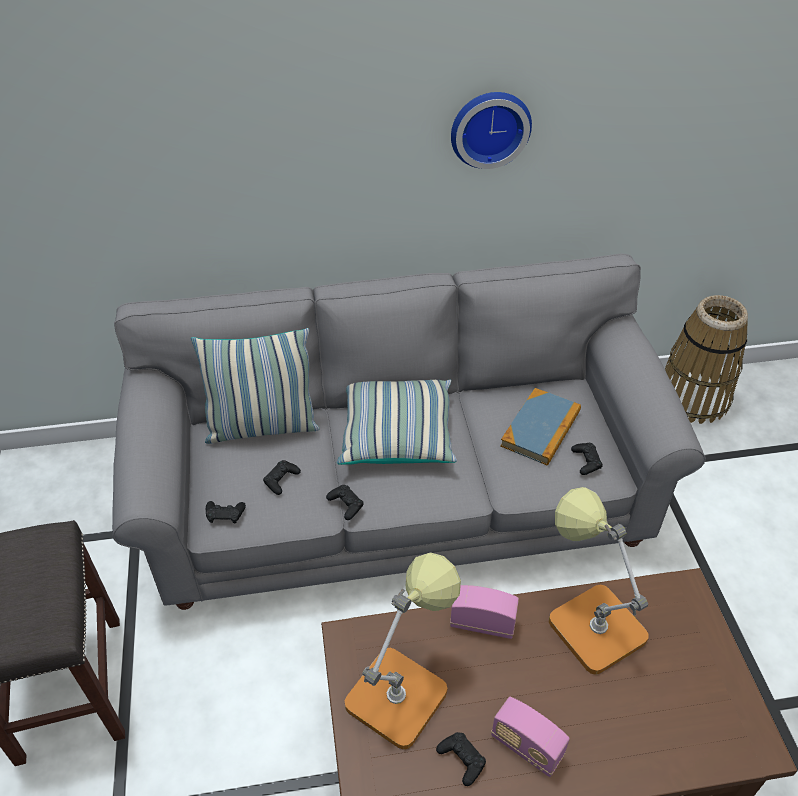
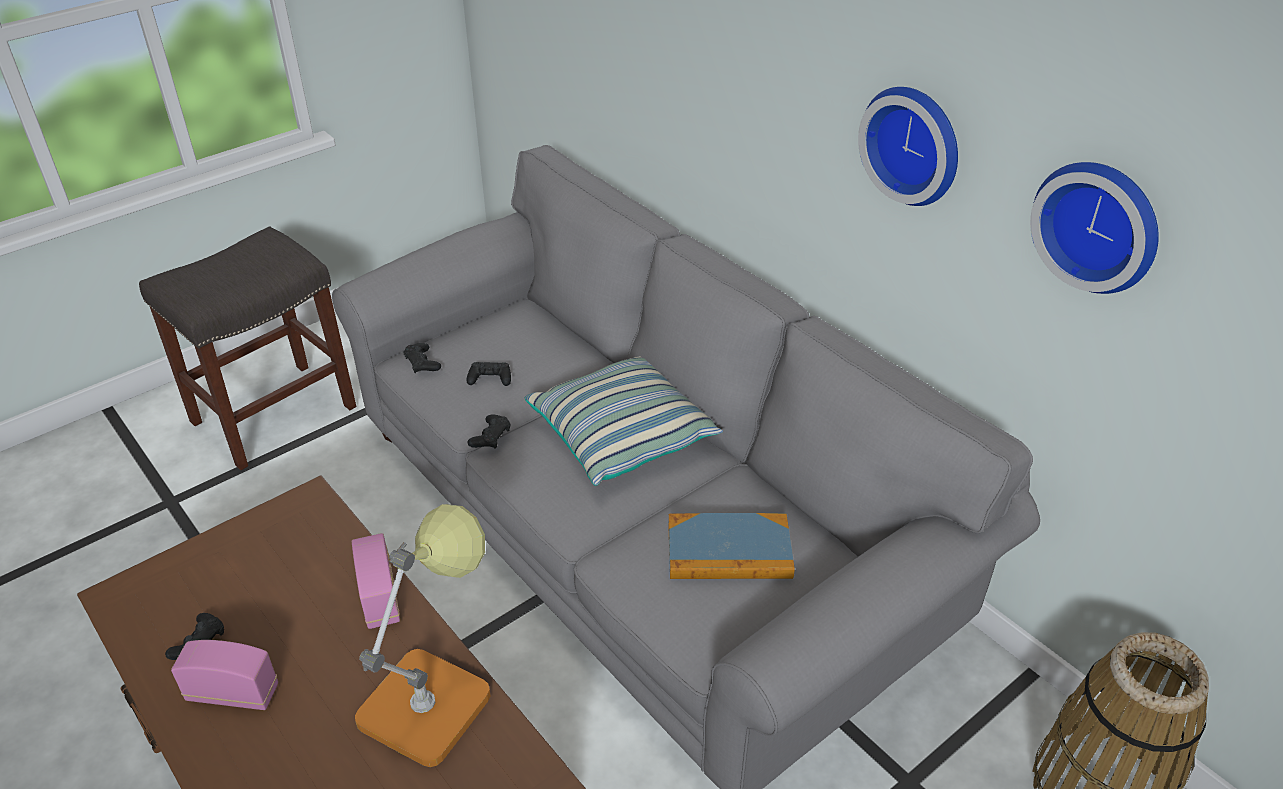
camera: 60 degrees right, 5 degrees down
(262, 427) = (551, 337): pillow -> none
(403, 687) = (268, 564): table lamp -> none
(526, 747) = (233, 693): radio -> radio turned 90 degrees clockwise
(586, 461) = (707, 616): black game controller -> none
(625, 113) = (1099, 224): none -> wall clock

